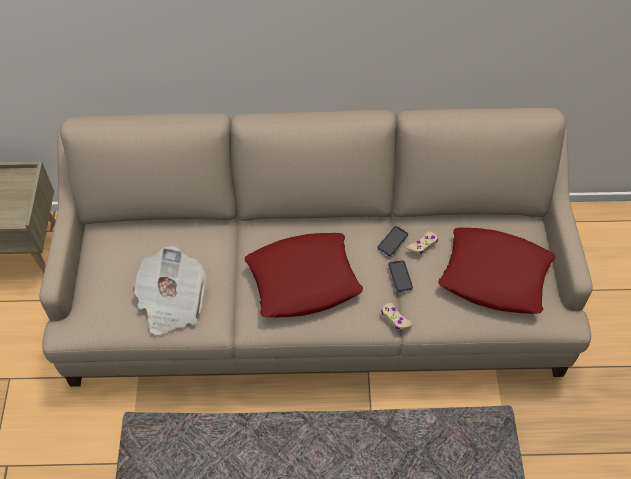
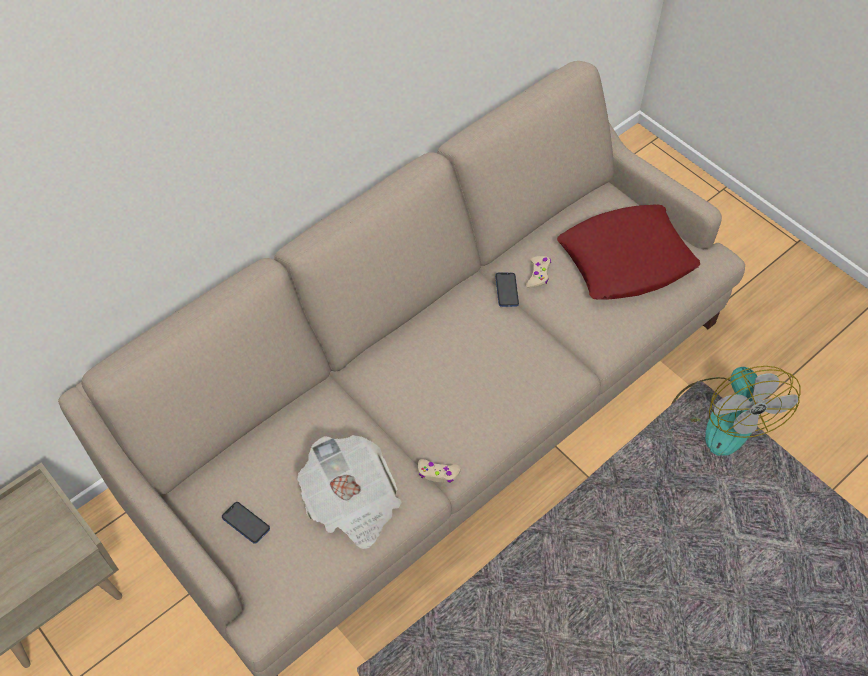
camera: 40 degrees left, 0 degrees up
(303, 280) = (462, 384): red pillow -> none
(395, 319) = (579, 361): beige game controller -> beige game controller (438, 473)
(400, 276) = (545, 318): phone -> phone (246, 523)
(505, 442) = (723, 416): none -> fan

